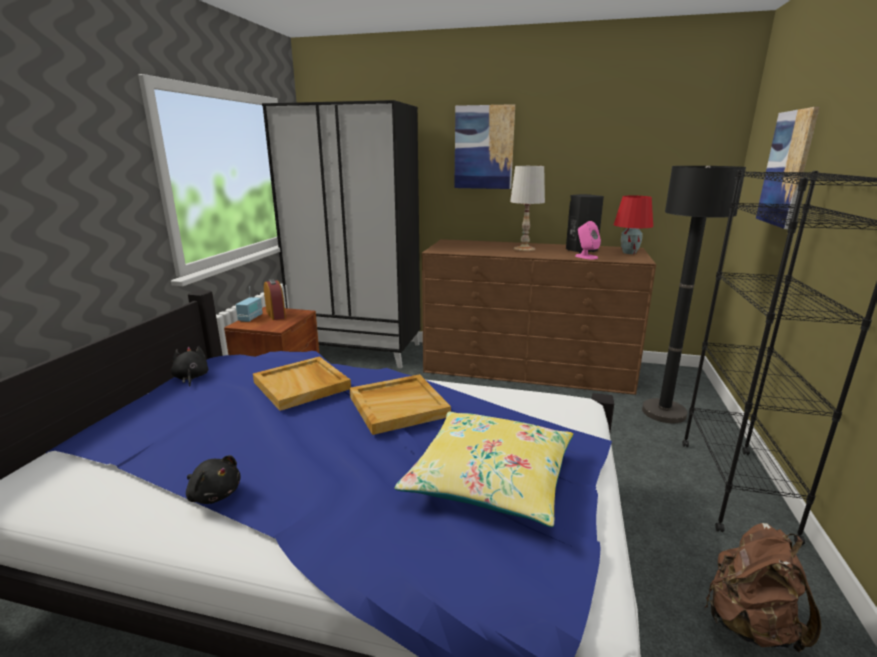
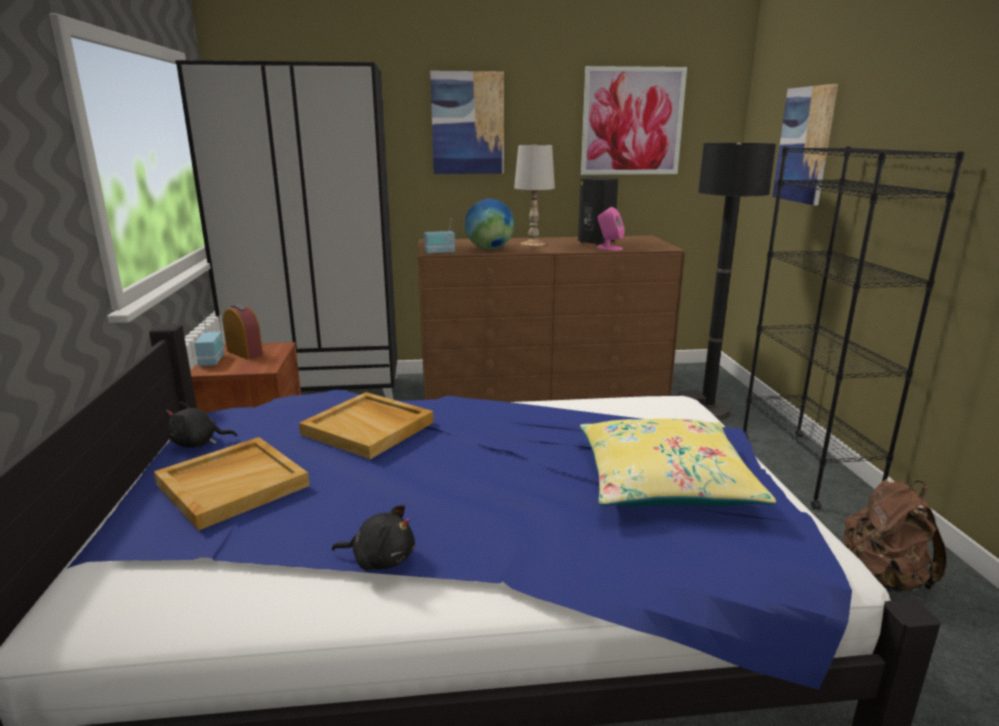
camera: 20 degrees left, 0 degrees up
(191, 378) = (198, 443): black plush toy -> black plush toy turned 60 degrees counterclockwise
(399, 406) = (507, 431): beige tray -> beige tray (233, 484)
(440, 251) = (440, 253): none -> radio
(483, 250) = (489, 249): none -> globe
(629, 146) = (632, 121): none -> picture
(629, 253) = (646, 241): red table lamp -> none

